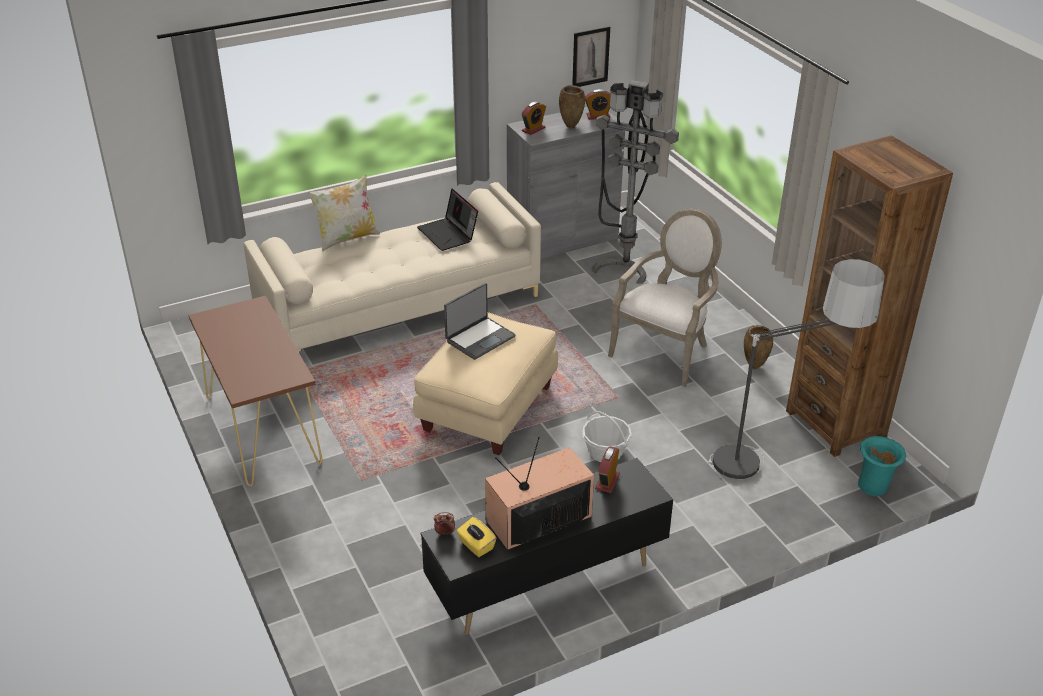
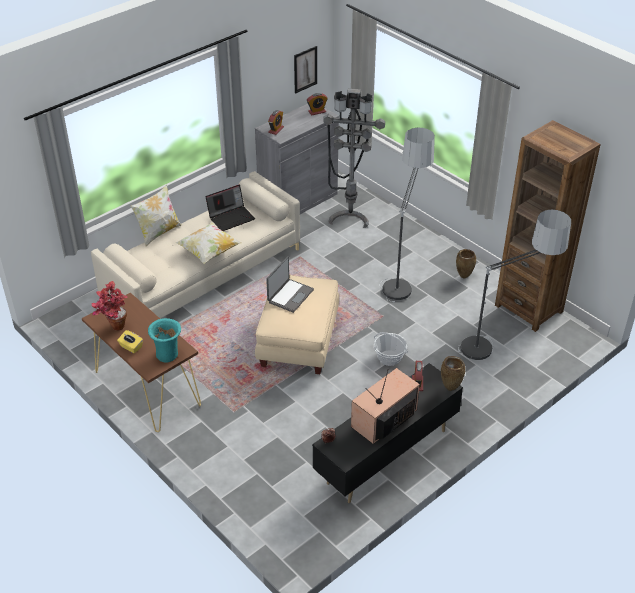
camera: 15 degrees left, 5 degrees up
(221, 334) = (113, 328): none -> potted plant
(399, 270) = (209, 252): none -> pillow
(448, 234) = (231, 217): laptop -> laptop turned 75 degrees counterclockwise
(476, 545) = (352, 445): yellow tissue box -> yellow tissue box (131, 347)
(571, 127) = (302, 123): brown vase -> brown vase (451, 388)
(665, 351) = (402, 276): armchair -> floor lamp
(874, 486) = (566, 347): turquoise vase -> turquoise vase (168, 355)

